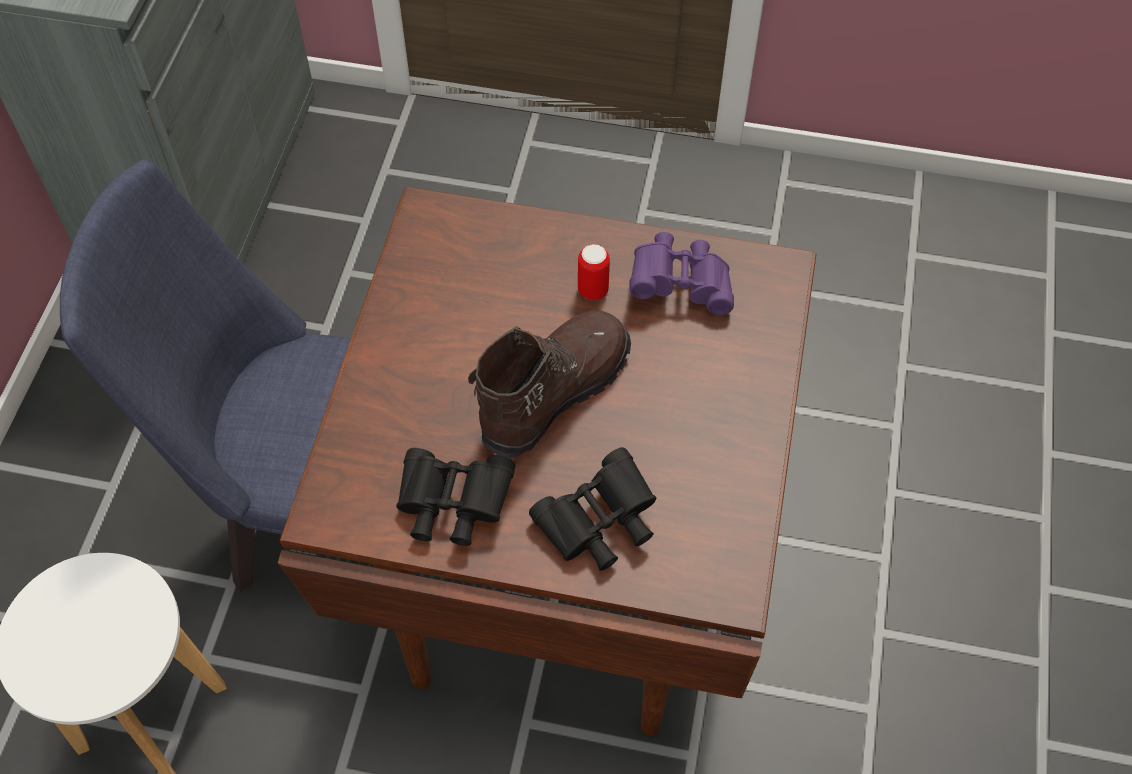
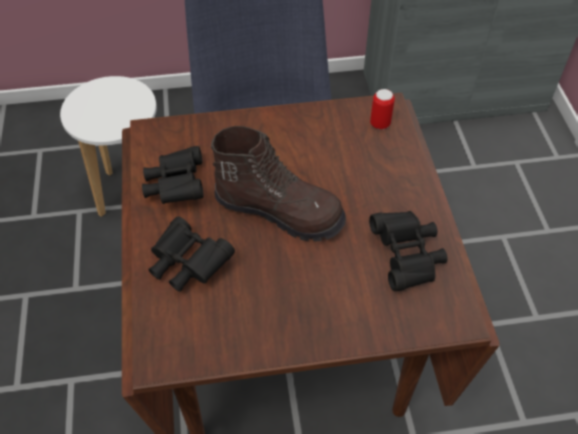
camera: 70 degrees right, 5 degrees down
(593, 290) = (373, 208): can -> can (380, 124)
(681, 285) = (406, 257): purple binoculars -> black binoculars

